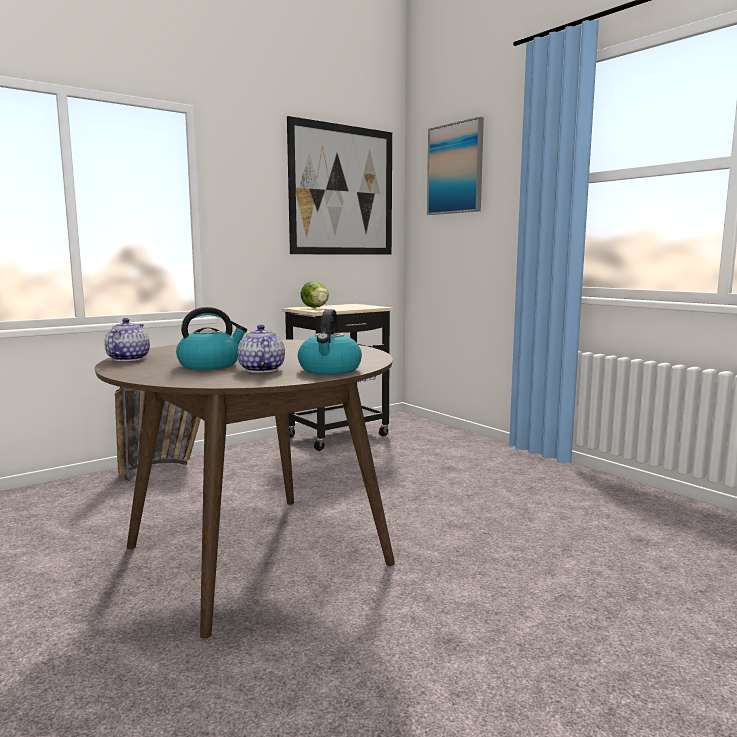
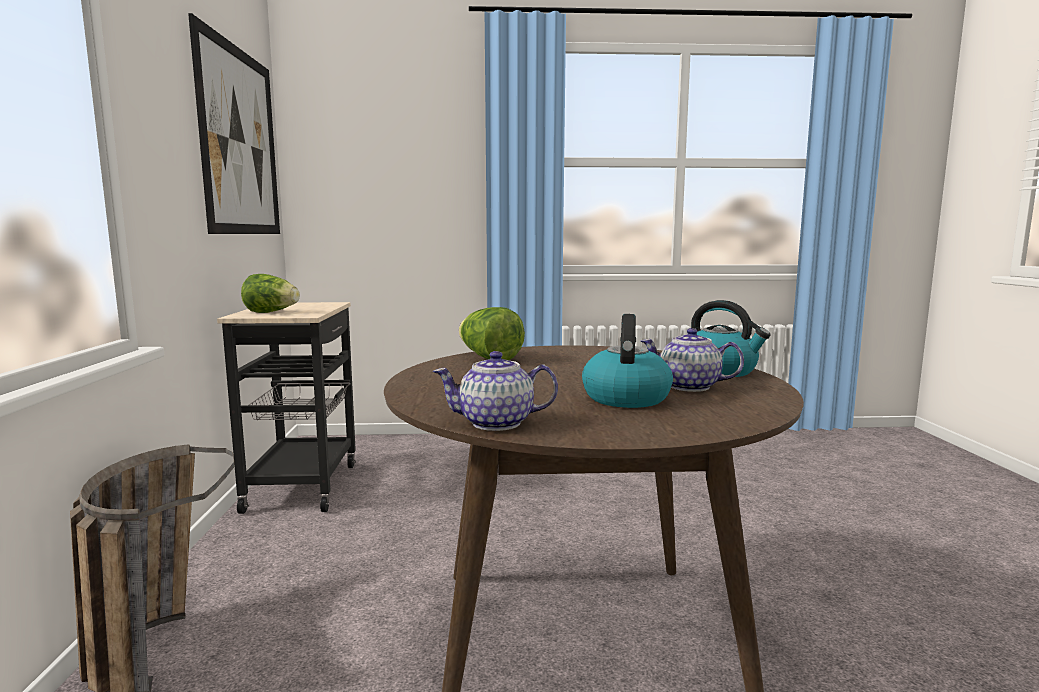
camera: 55 degrees left, 0 degrees up
(127, 359) = (497, 423): teapot -> teapot turned 45 degrees counterclockwise
(284, 343) = (489, 358): none -> lettuce
(455, 169) = (372, 132): picture -> none

